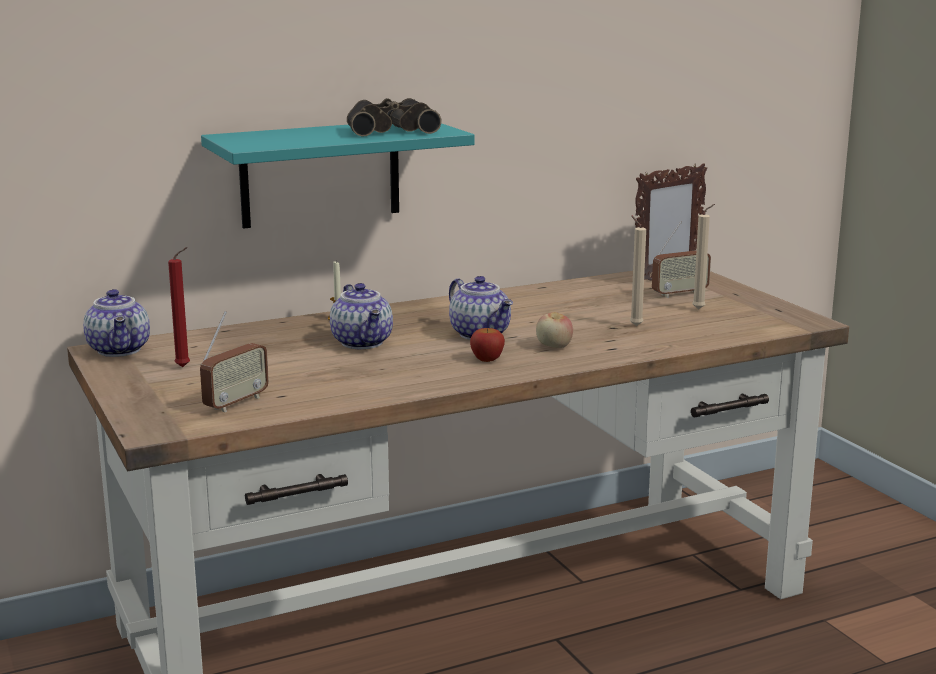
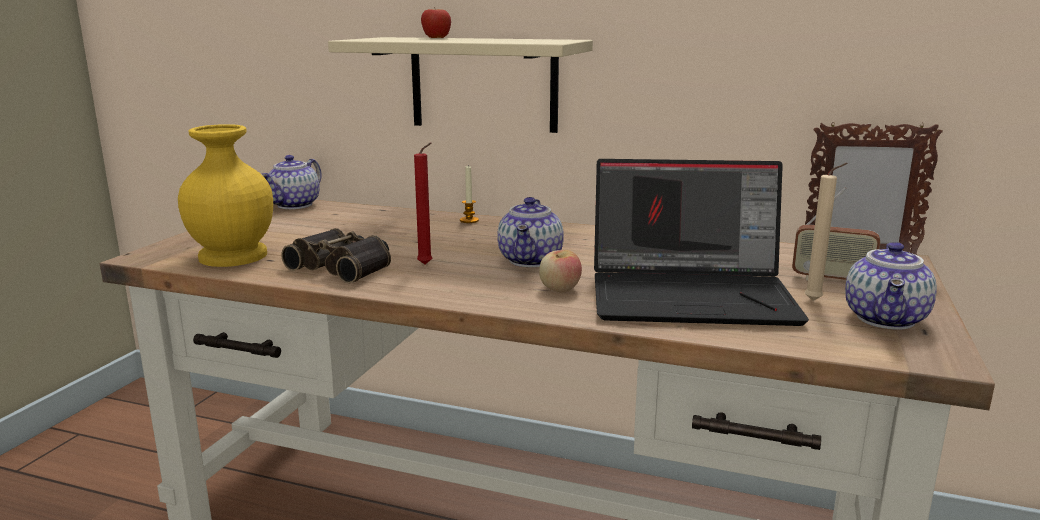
camera: 45 degrees right, 0 degrees up
(185, 367) = (289, 224): red candle -> red candle (427, 265)
(236, 403) = (234, 255): radio -> yellow vase
(320, 173) = (483, 84): turquoise shelf -> beige shelf
(363, 343) = (431, 241): teapot -> teapot (887, 320)
(390, 130) = (511, 40): binoculars -> binoculars (345, 266)
(487, 360) = (474, 281): apple -> apple (436, 37)
(634, 325) = (693, 295): beige candle -> laptop

